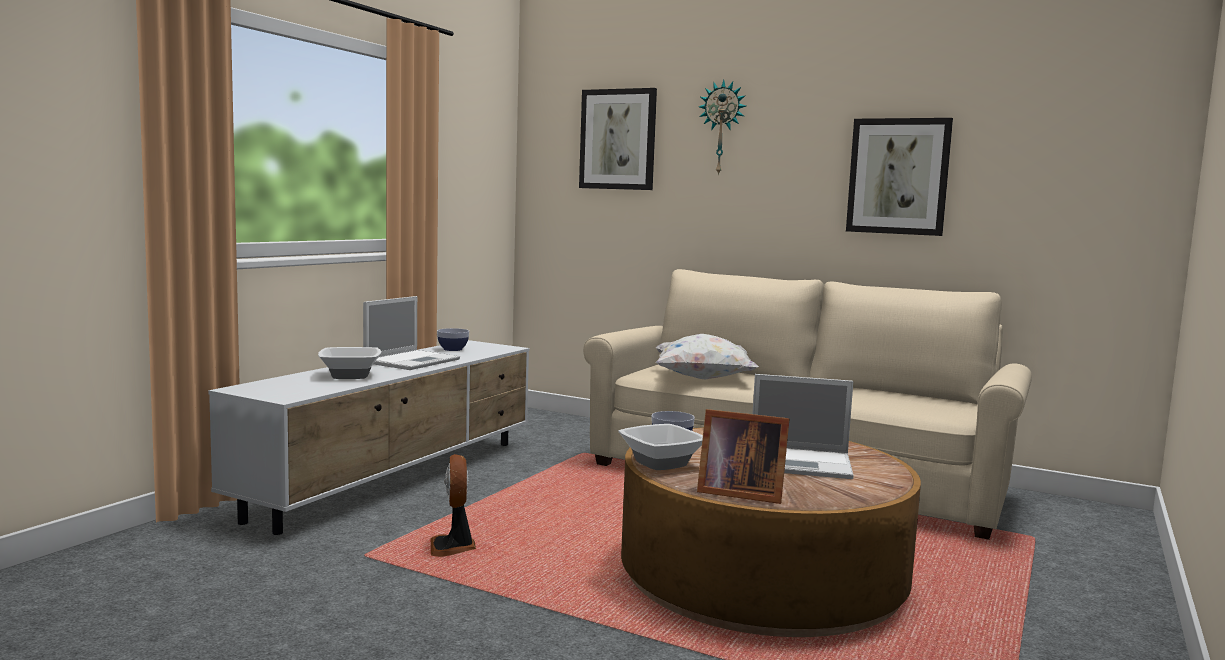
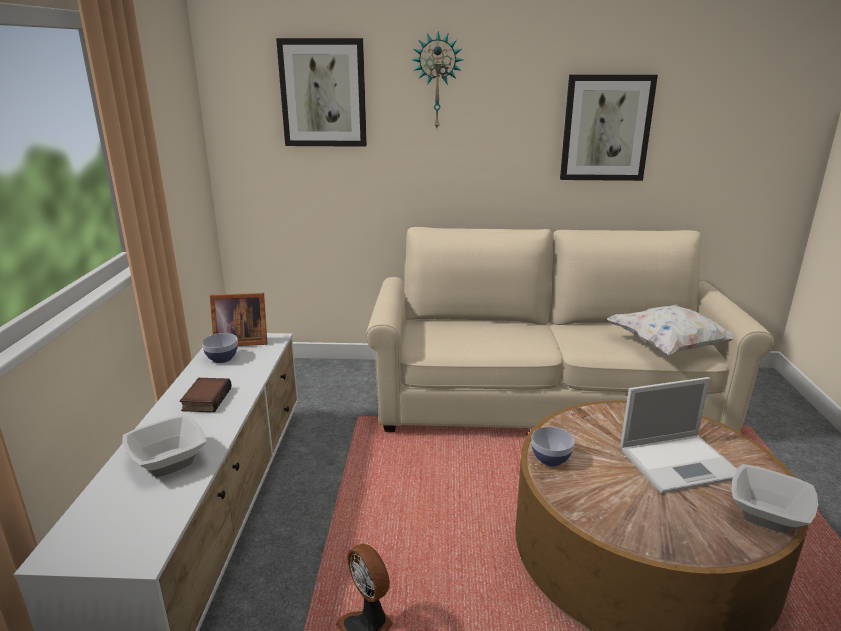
camera: 25 degrees left, 15 degrees up
(413, 361) = (206, 399): laptop -> book
(660, 463) = (588, 511): bowl -> bowl (767, 516)
(703, 379) = (475, 340): white pillow -> white pillow (668, 347)
(738, 492) = (702, 544): picture frame -> picture frame (240, 341)

